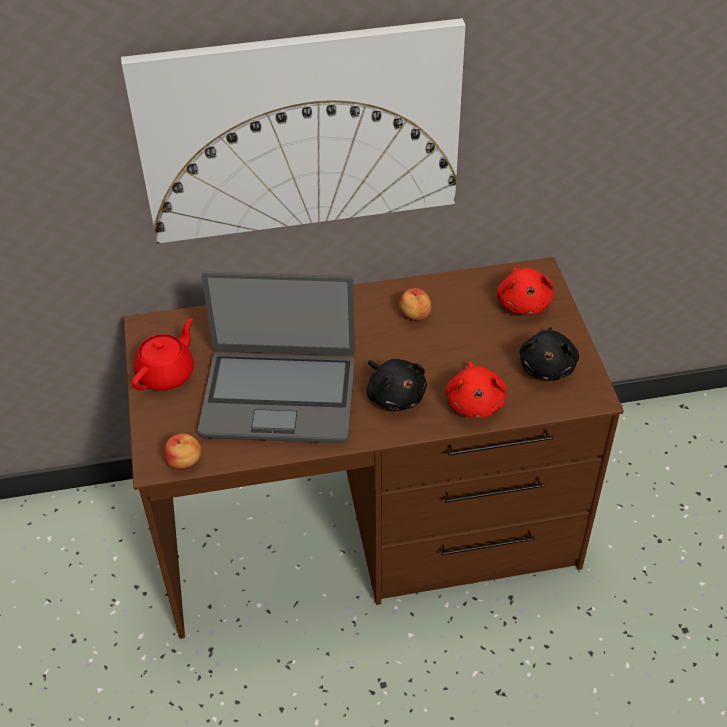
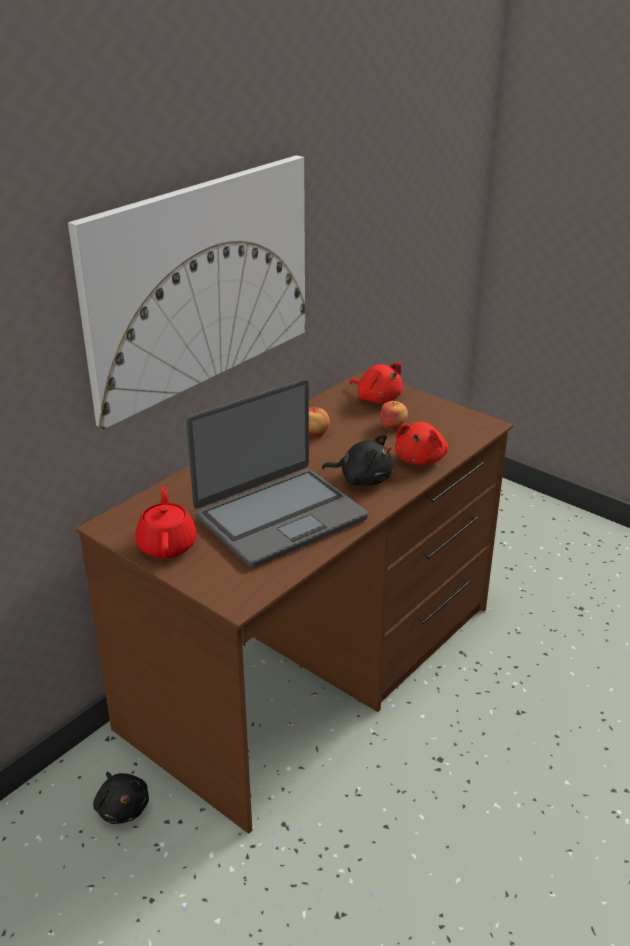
camera: 40 degrees left, 15 degrees down
(184, 462) = (260, 589): apple -> apple (393, 426)
(475, 402) = (420, 459): red plush toy -> red plush toy turned 60 degrees clockwise
(547, 366) = (438, 422): black plush toy -> black plush toy (122, 807)

